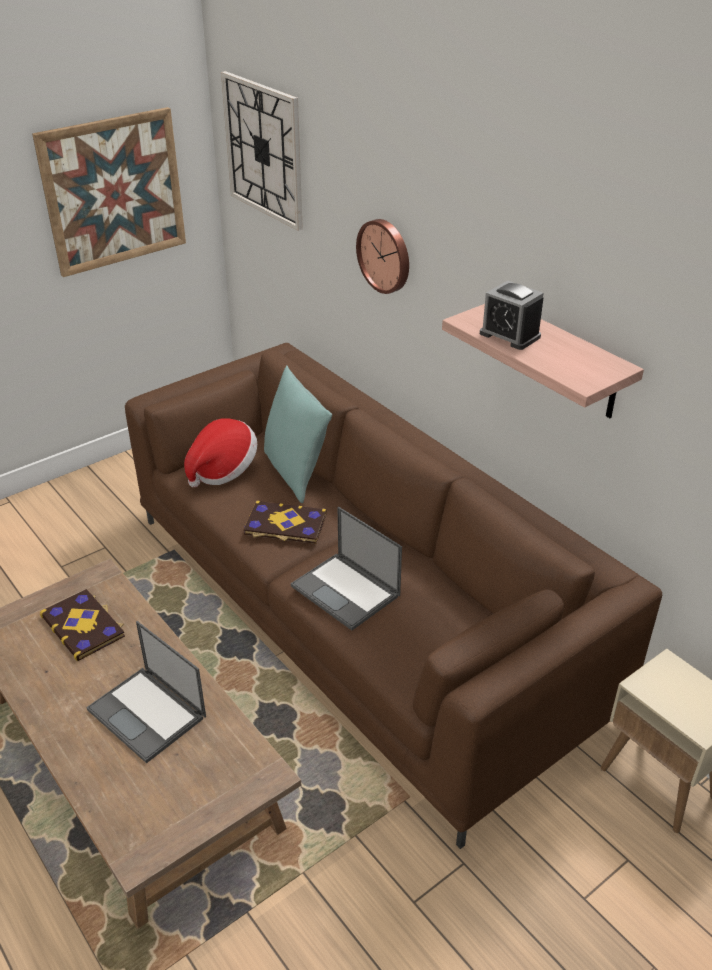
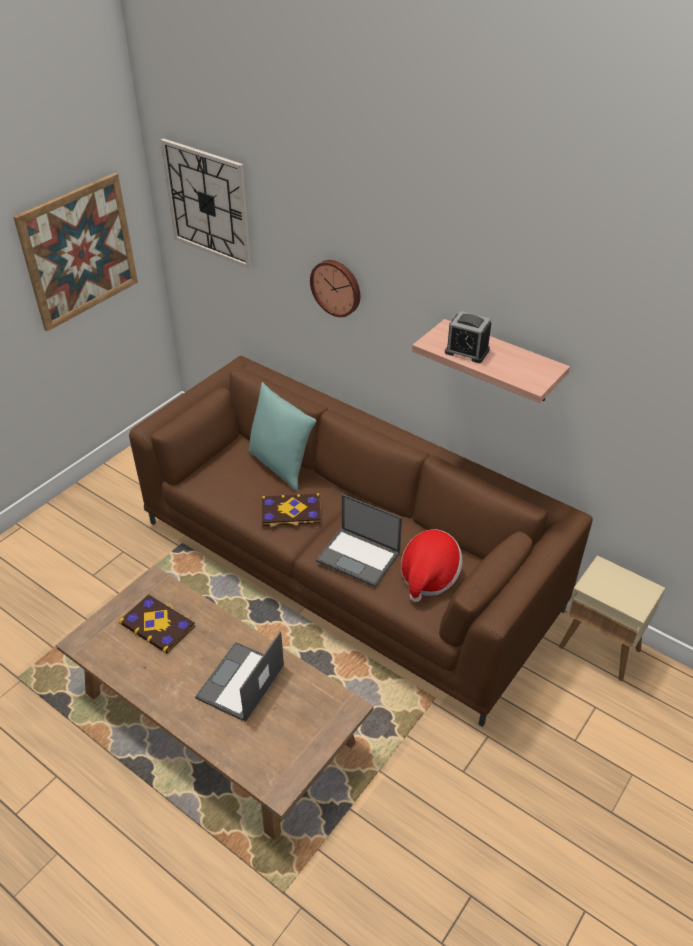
camera: 15 degrees left, 5 degrees up
(148, 714) = (240, 682): laptop -> laptop turned 90 degrees clockwise
(223, 470) = (222, 474): hat -> hat (428, 576)

